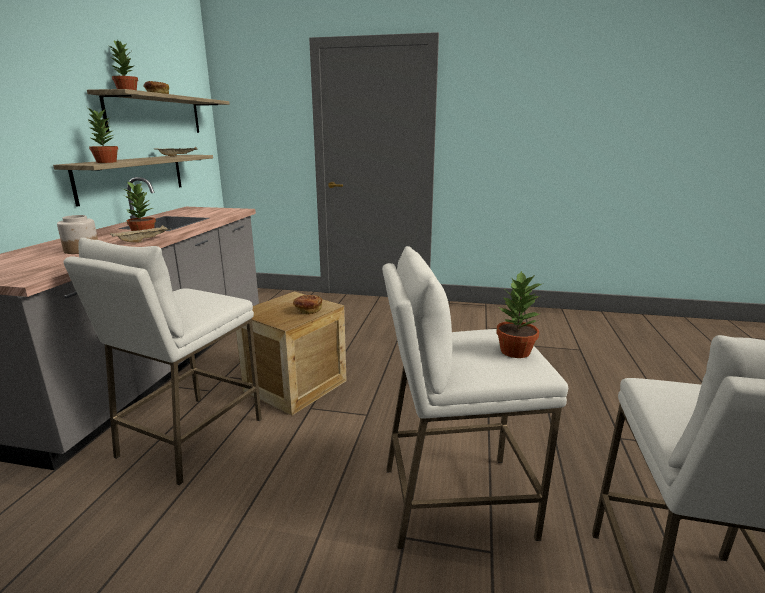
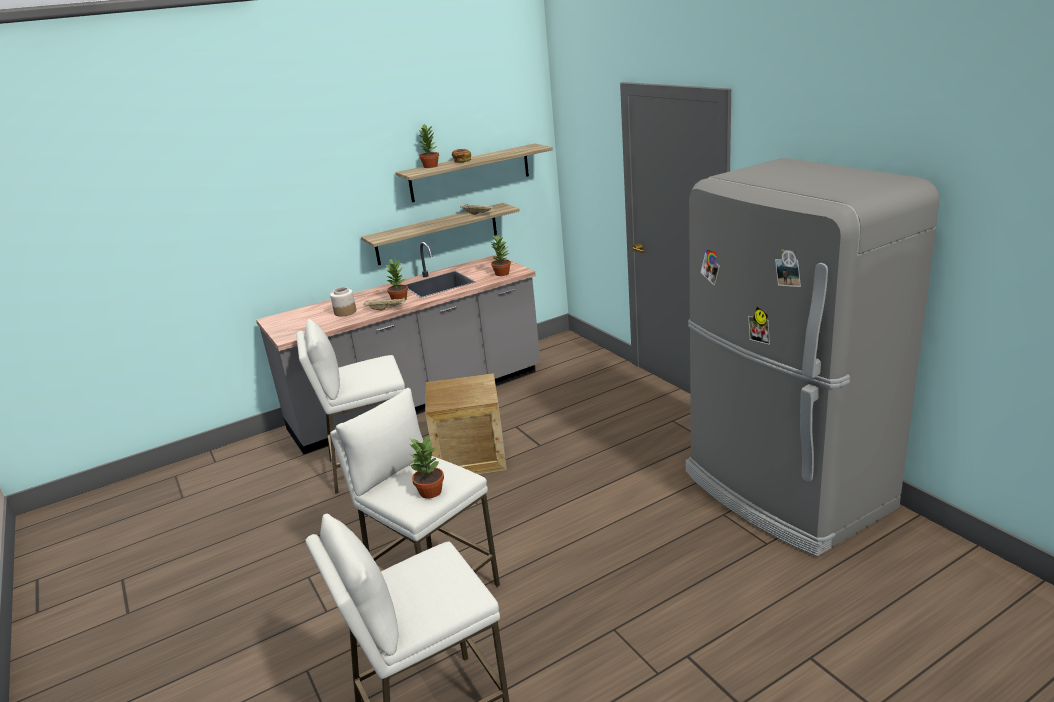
camera: 50 degrees right, 5 degrees up
(106, 162) = (395, 233): potted plant -> potted plant (502, 273)
(308, 310) = (467, 398): bread -> none
(535, 323) = (784, 492): none -> grey fridge

